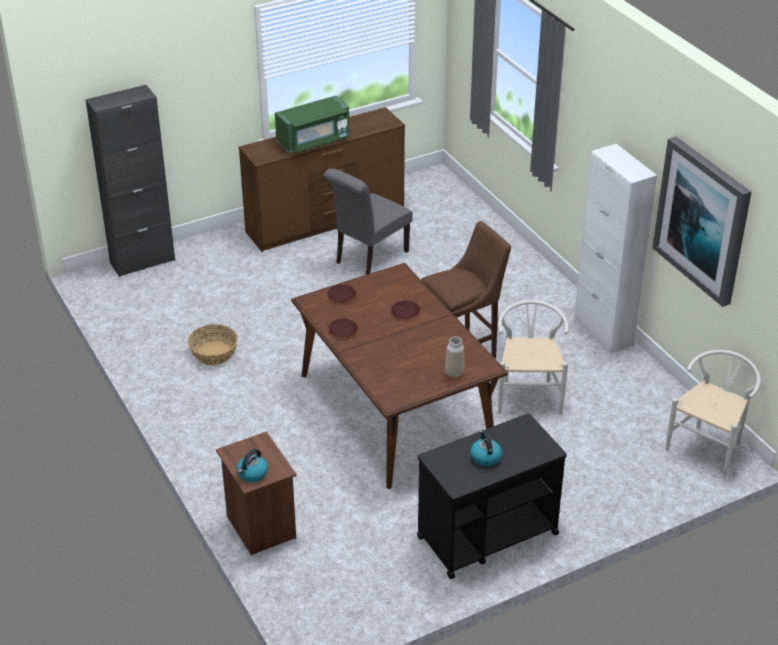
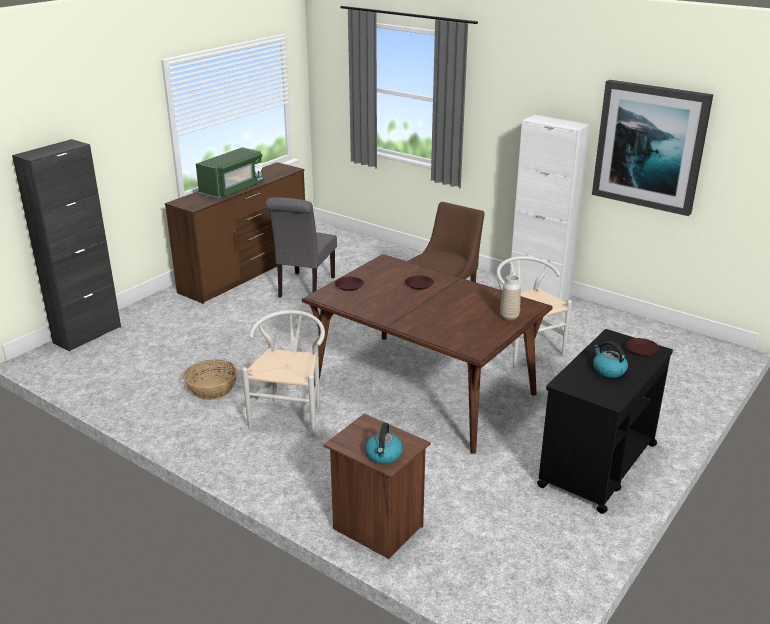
camera: 25 degrees left, 10 degrees down
(343, 330) = (375, 310): brown plate -> brown plate (642, 350)
(708, 446) = (696, 348): white chair -> white chair (291, 415)

